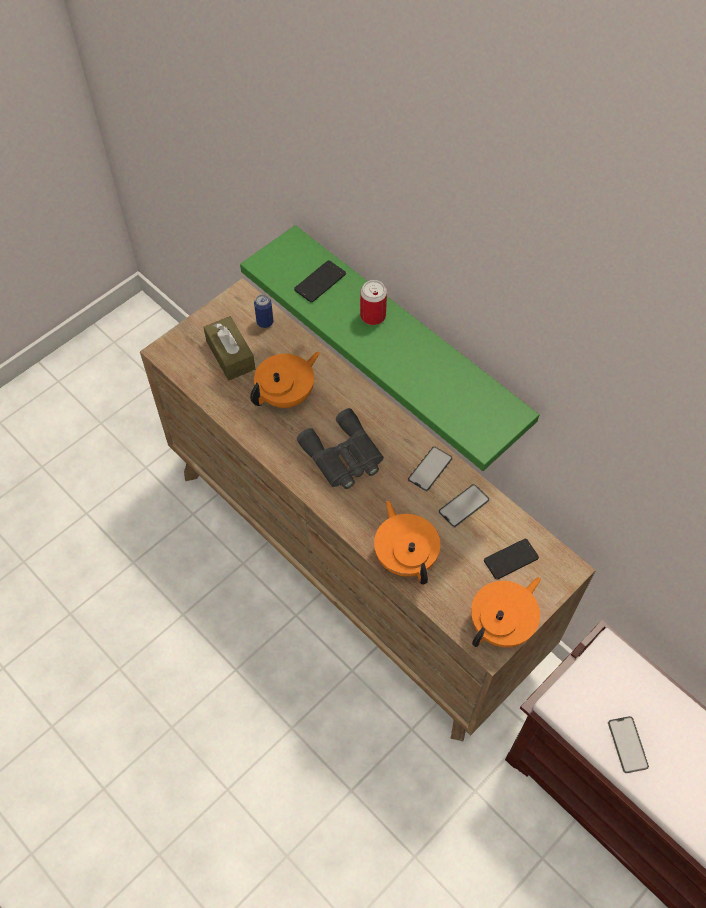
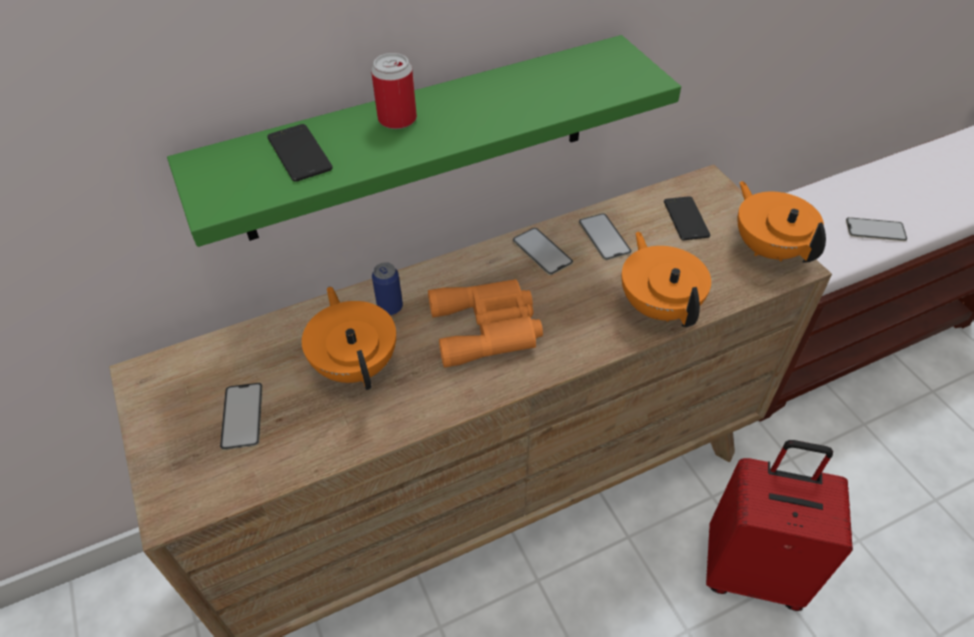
camera: 70 degrees left, 10 degrees down
(230, 355) = (242, 416): brown tissue box -> phone
(265, 322) = (212, 358): can -> can (390, 307)
(343, 457) = (488, 328): grey binoculars -> orange binoculars
(356, 769) = (752, 570): none -> red suitcase
(405, 556) = (659, 306): orange teapot -> orange teapot turned 75 degrees clockwise

